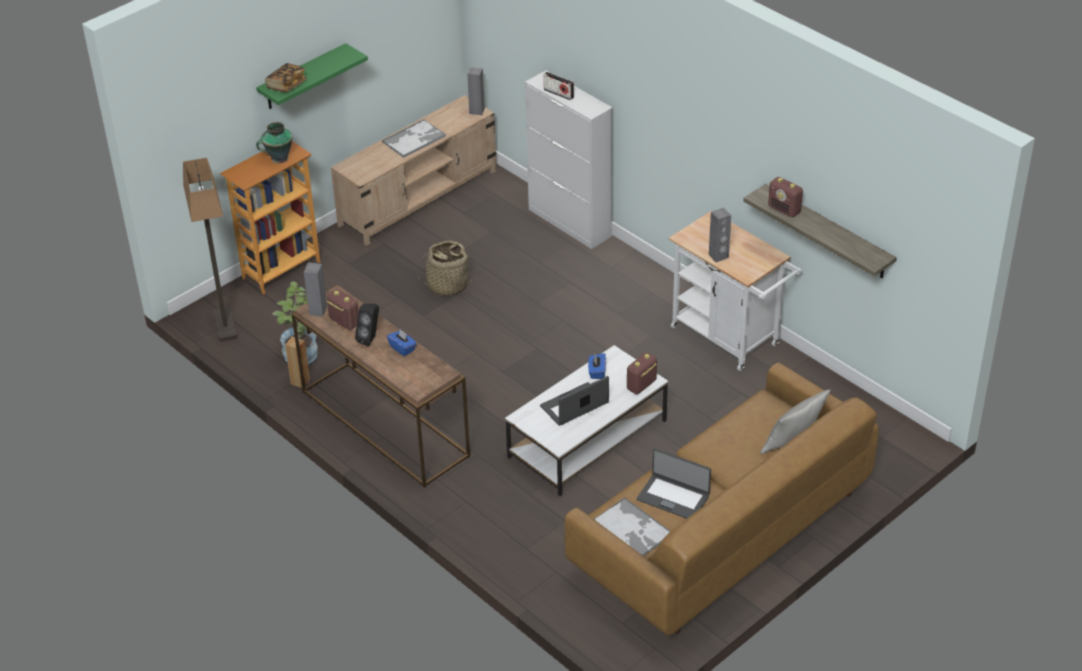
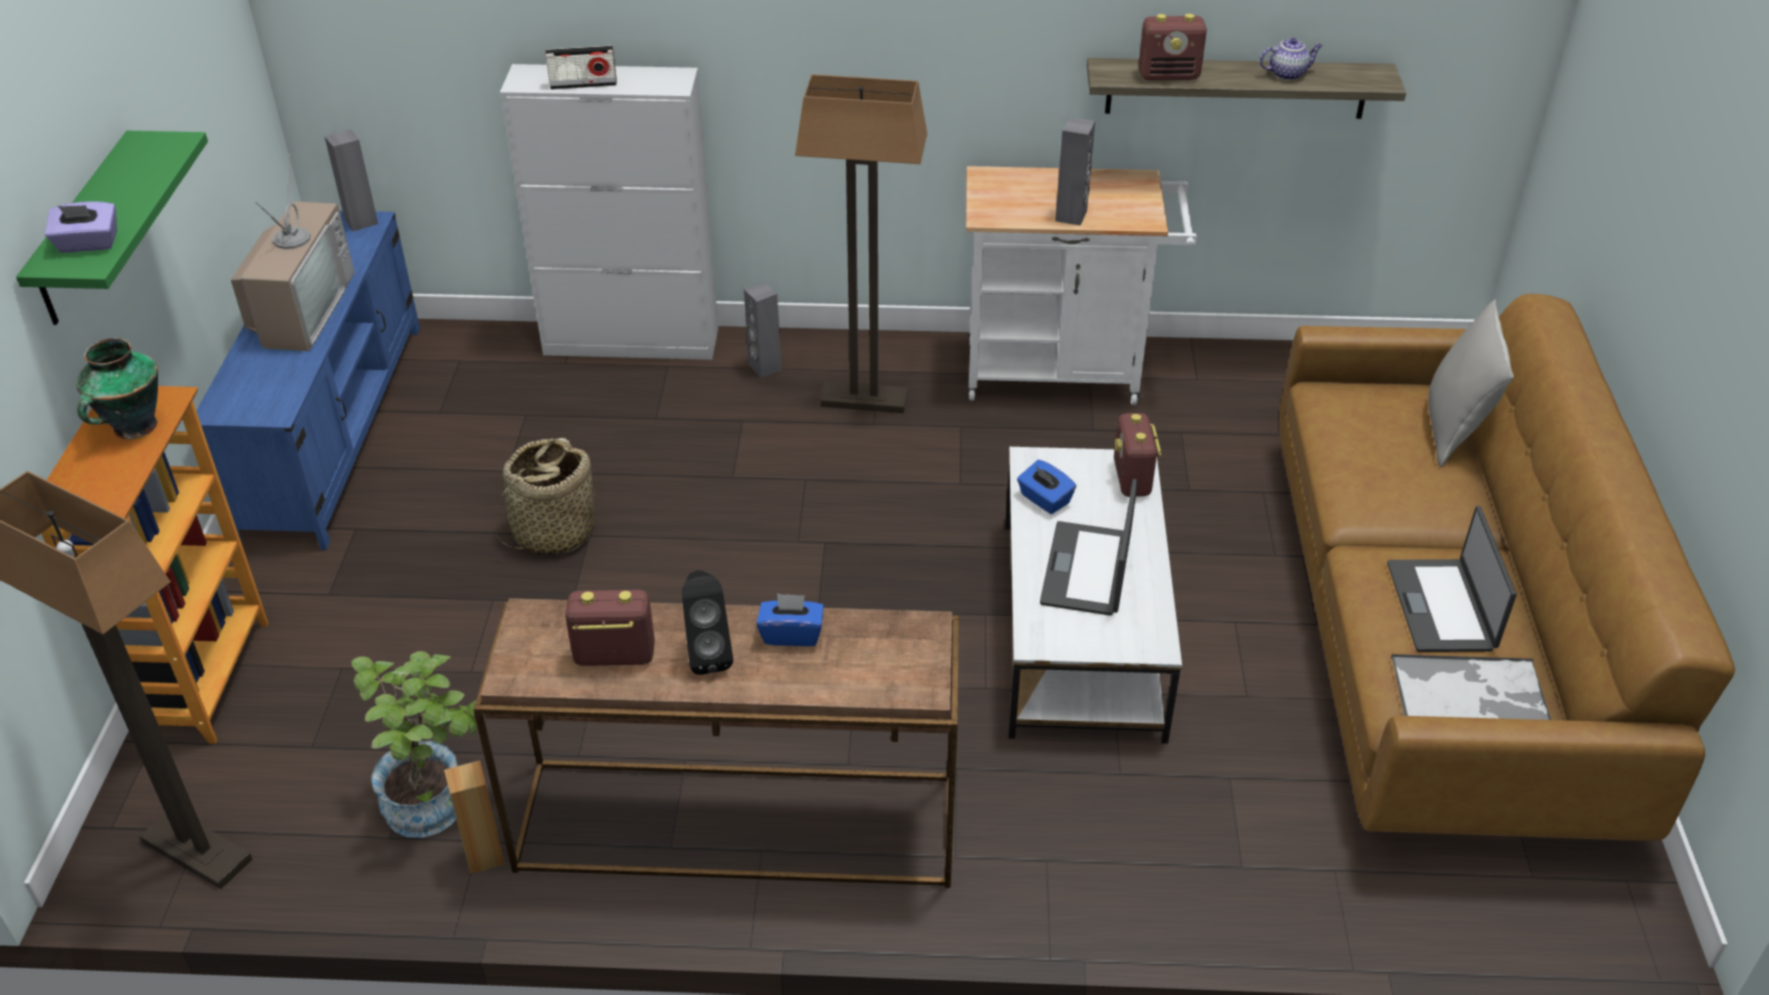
camera: 45 degrees left, 0 degrees up
(286, 85) = (88, 244): book -> purple tissue box
(318, 310) = (533, 668): grey speaker -> grey speaker (764, 367)
(414, 139) = (301, 308): tray -> television
(419, 198) = (333, 428): beige tv stand -> blue tv stand
(629, 302) = (865, 400): none -> floor lamp
(673, 497) = (1442, 606): laptop -> laptop turned 105 degrees clockwise
(838, 236) = (1288, 73): none -> teapot

